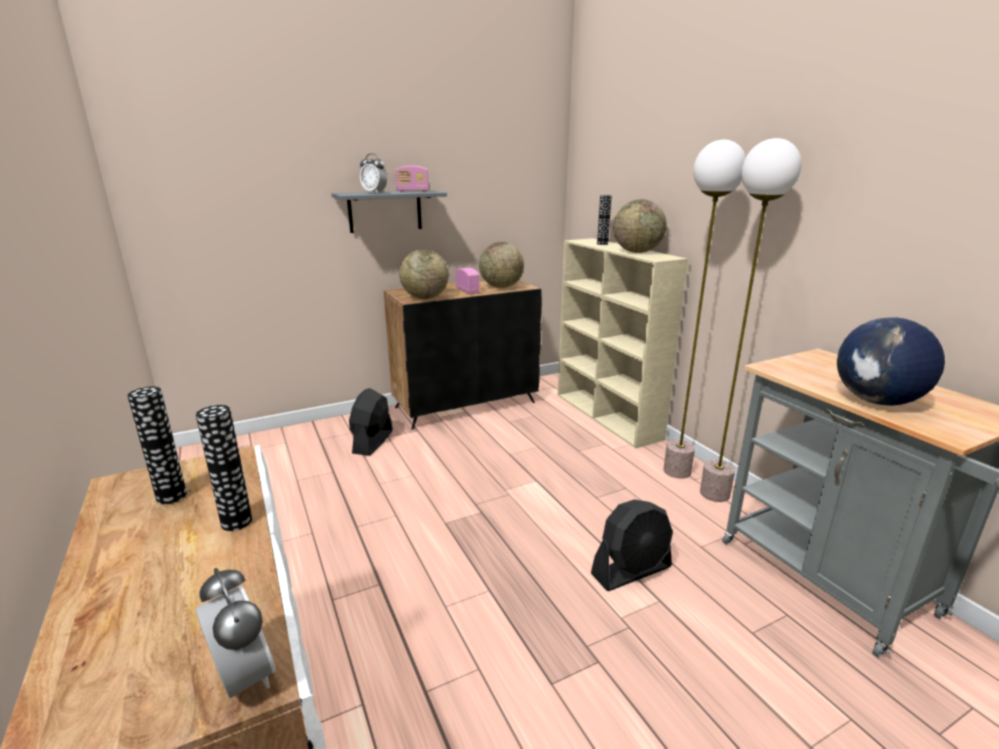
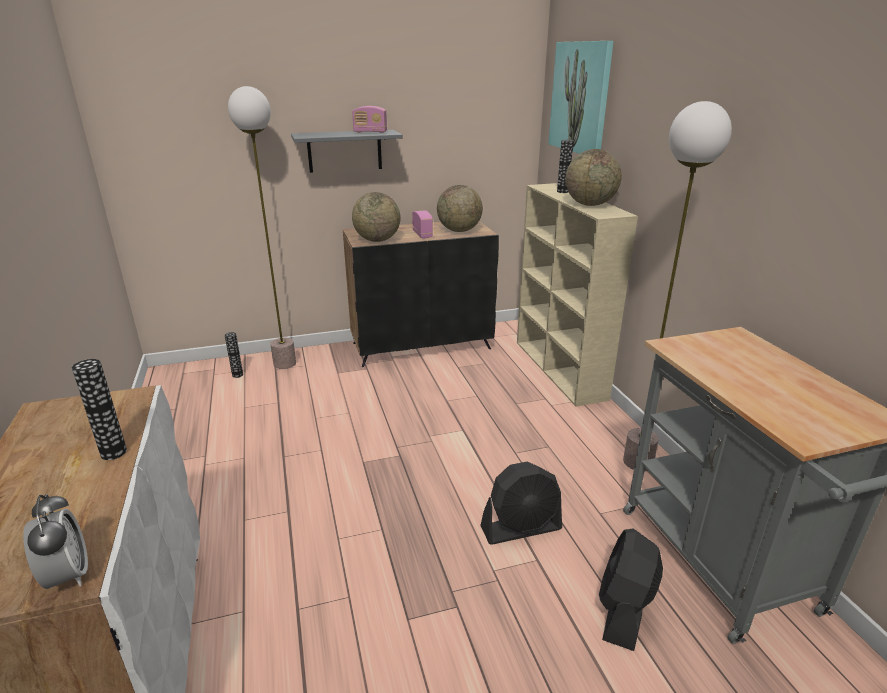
camera: 10 degrees right, 5 degrees up
(171, 496) = (75, 425): vase -> vase (237, 375)
(373, 442) = (322, 376): black fan -> black fan (624, 609)
(374, 193) = (330, 134): alarm clock -> none
(612, 157) = (580, 98): none -> picture
(676, 471) = (608, 434): floor lamp -> floor lamp (284, 363)
(877, 401) = (755, 394): globe -> none

